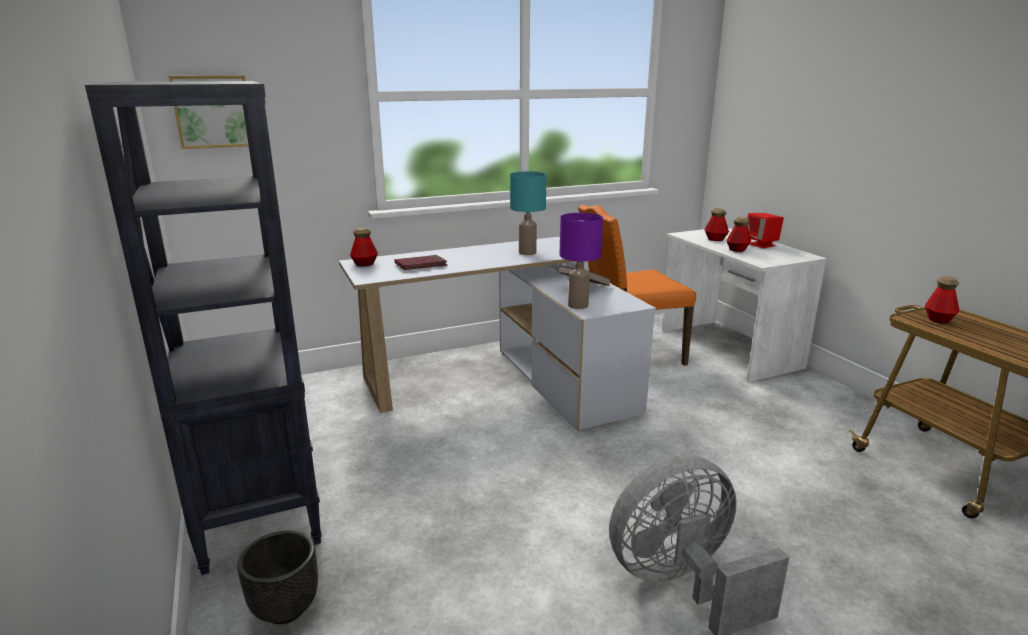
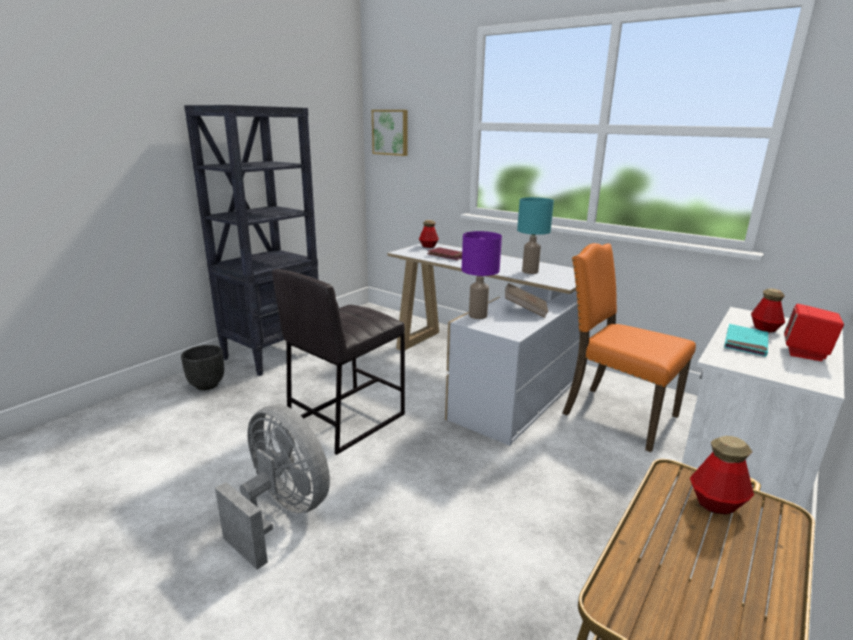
camera: 60 degrees right, 0 degrees up
(519, 493) = (345, 419): none -> grey stool
(737, 250) = (745, 343): bottle -> turquoise book

